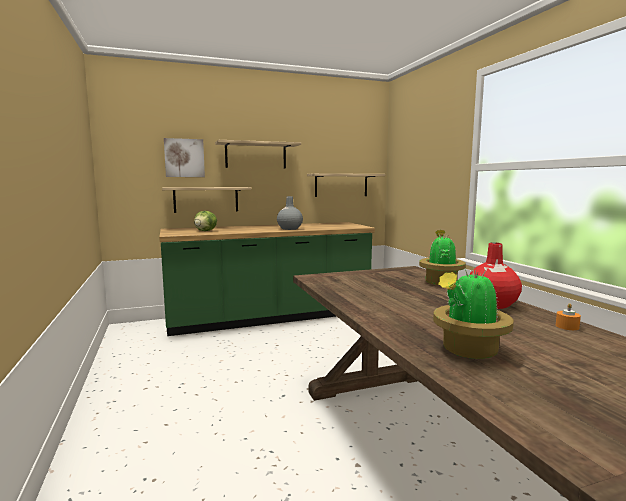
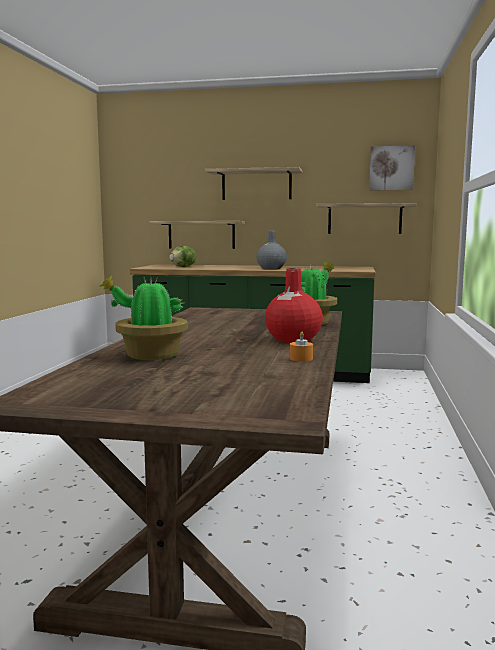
camera: 30 degrees right, 0 degrees up
(184, 158) = (181, 190): picture -> picture (391, 168)

